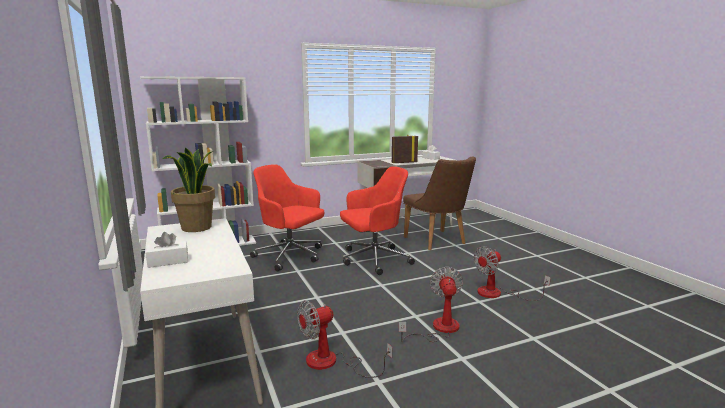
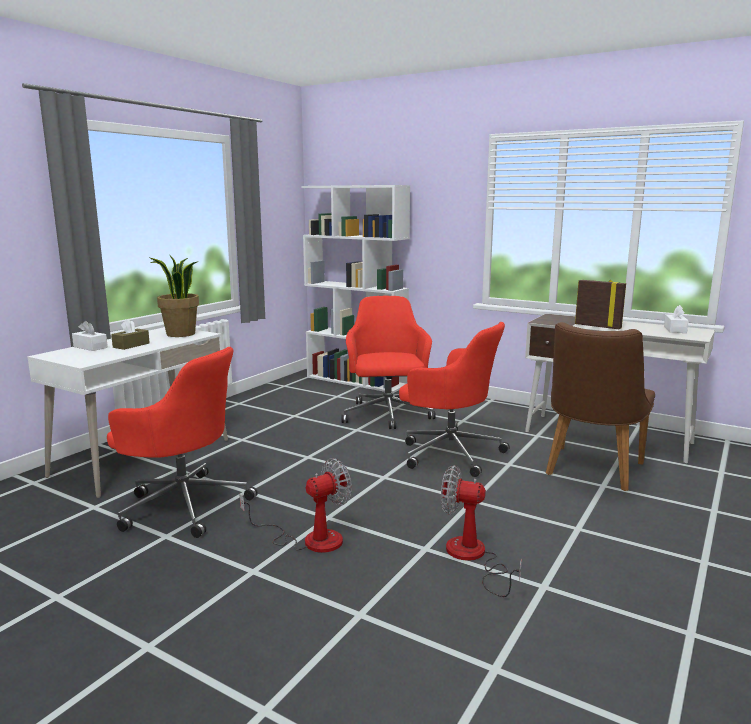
camera: 55 degrees right, 0 degrees up
(200, 247) = (131, 345): none -> brown tissue box
(332, 362) = (183, 504): fan -> red office chair

